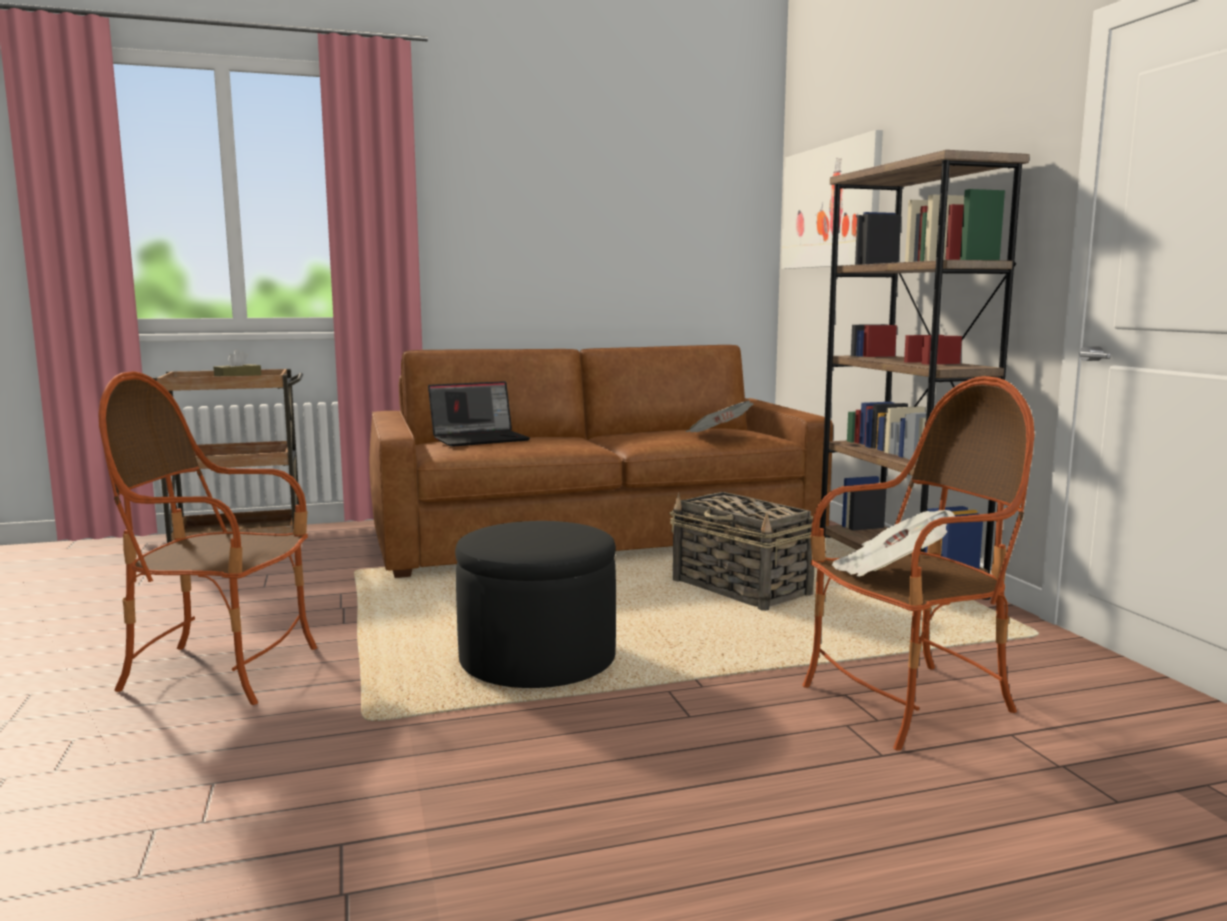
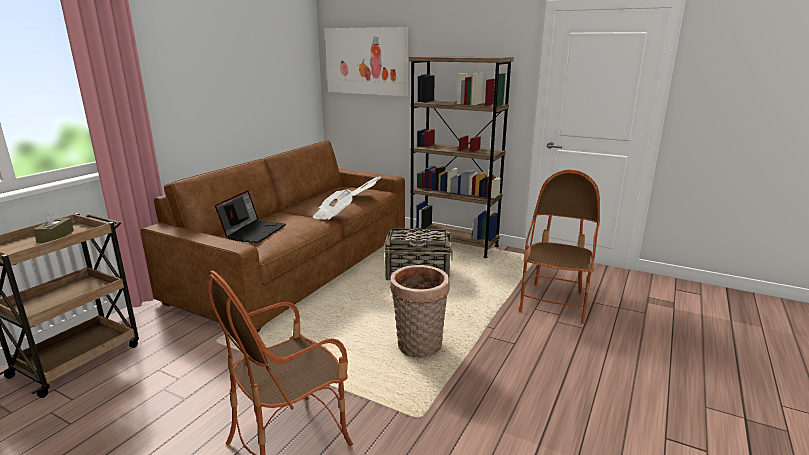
camera: 45 degrees left, 10 degrees up
(537, 660) = (419, 348): black ottoman -> basket
(889, 572) = (555, 256): newspaper -> newspaper (333, 215)

